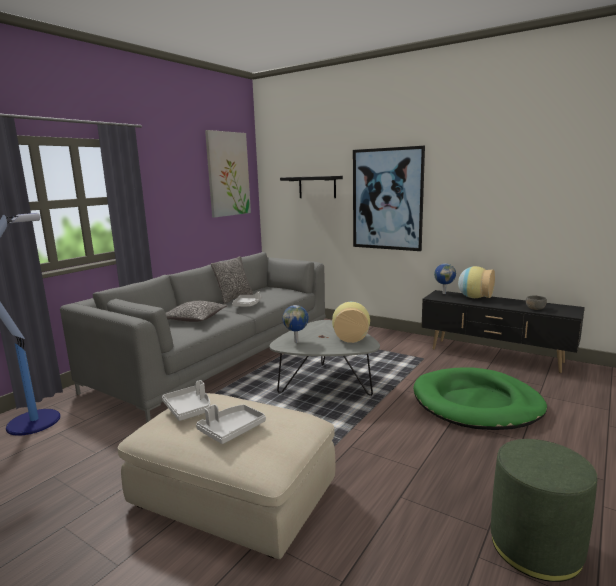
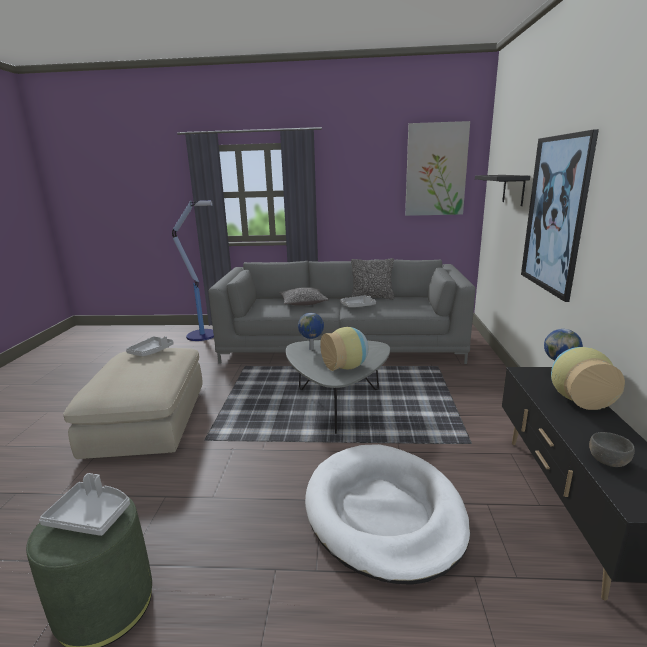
camera: 60 degrees right, 5 degrees up
(231, 430) = (124, 371): grey tray -> grey tray (91, 516)
(476, 403) = (384, 512): green dog bed -> white dog bed

